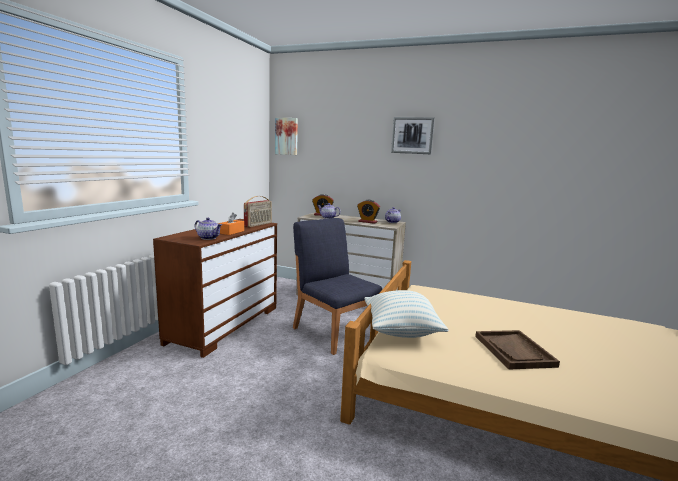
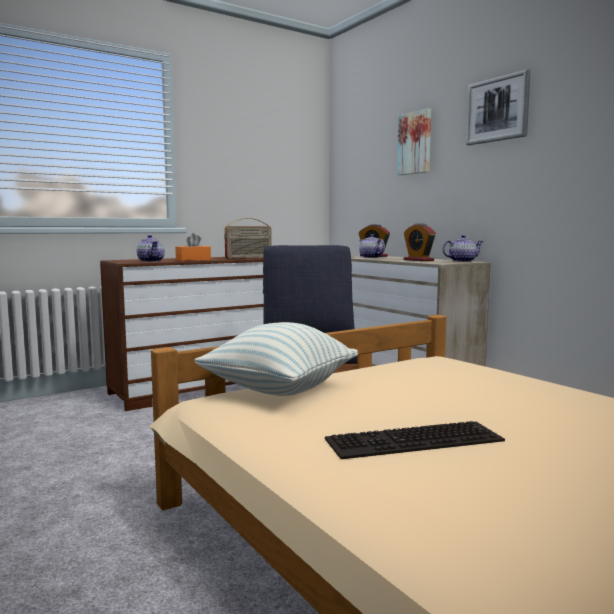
camera: 35 degrees right, 5 degrees down
(287, 136) = (345, 148): picture -> picture (415, 143)
(514, 351) = (414, 441): brown tray -> keyboard

